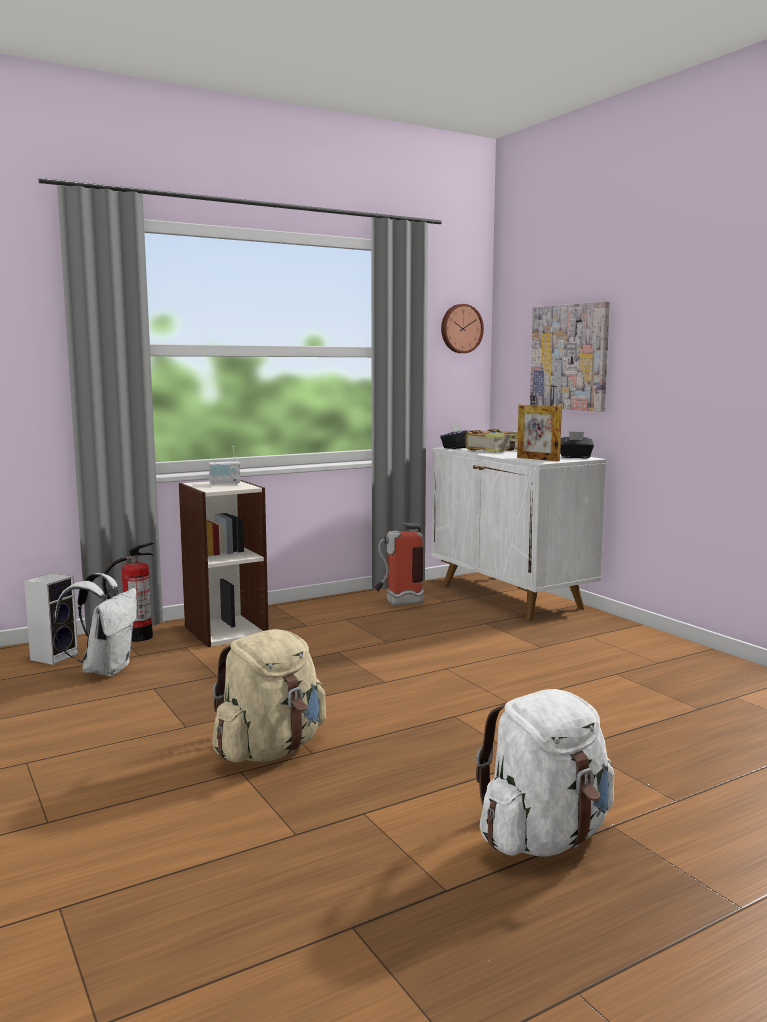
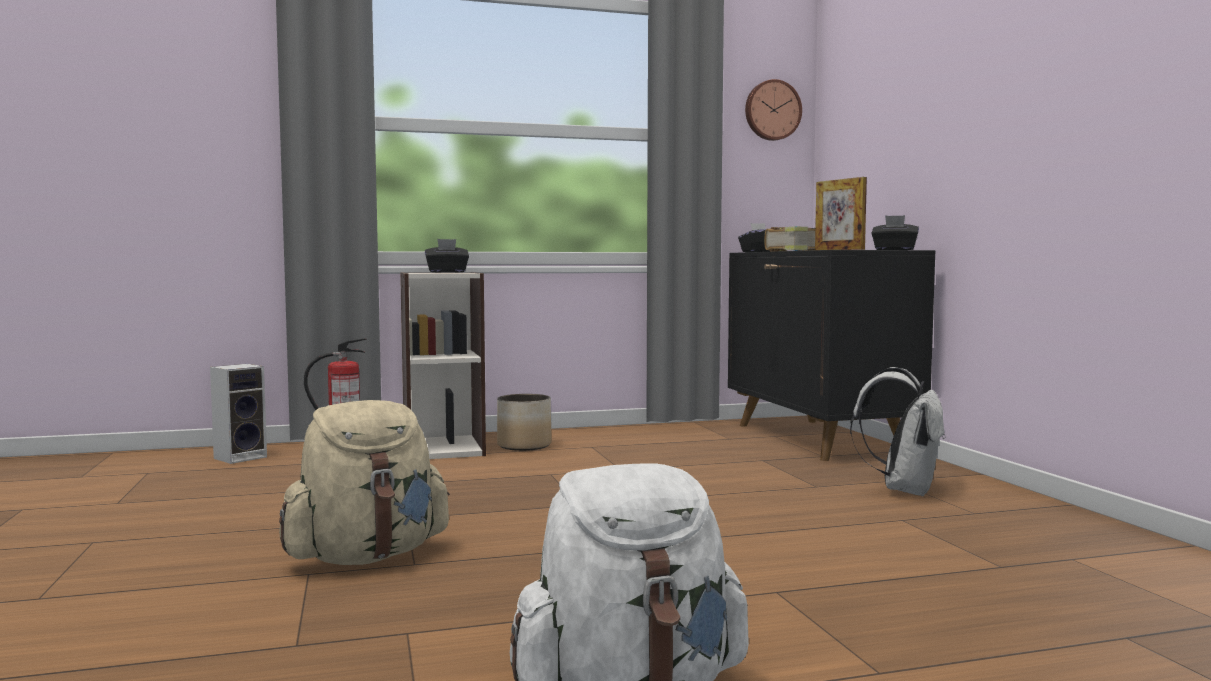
camera: 15 degrees right, 5 degrees down
(105, 669) = (277, 471): white backpack -> white backpack (903, 489)
(225, 483) = (447, 272): radio -> black tissue box
(290, 622) = (524, 446): none -> planter
(398, 603) = (669, 437): fire extinguisher -> none
(511, 597) = (818, 439): white cabinet -> black cabinet
(569, 357) = (895, 127): picture -> none

